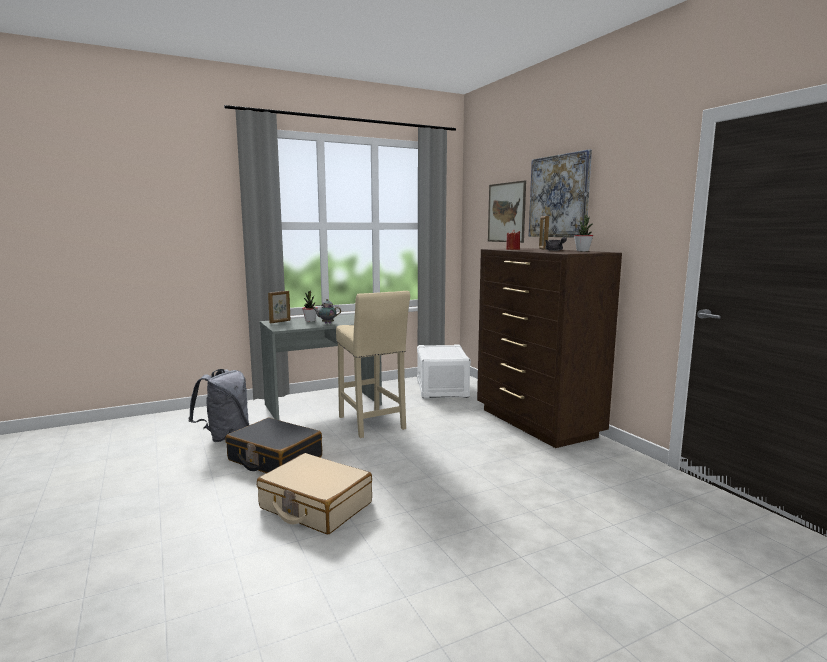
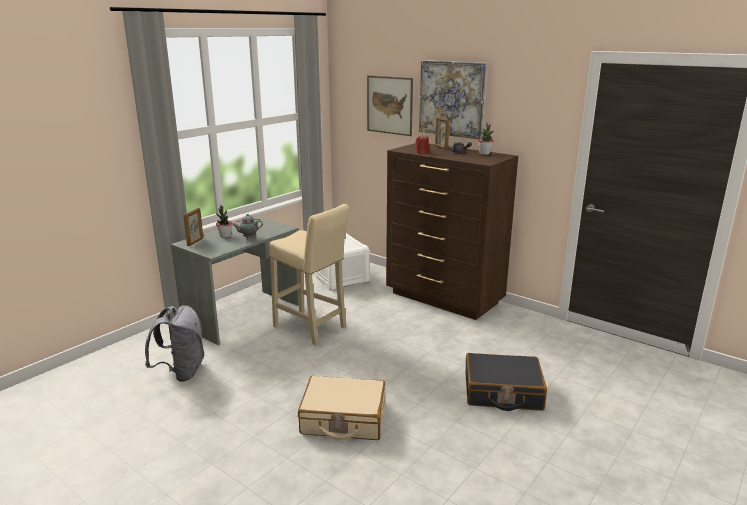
camera: 25 degrees left, 10 degrees up
(274, 459) = (260, 384): black suitcase -> black suitcase (502, 392)

